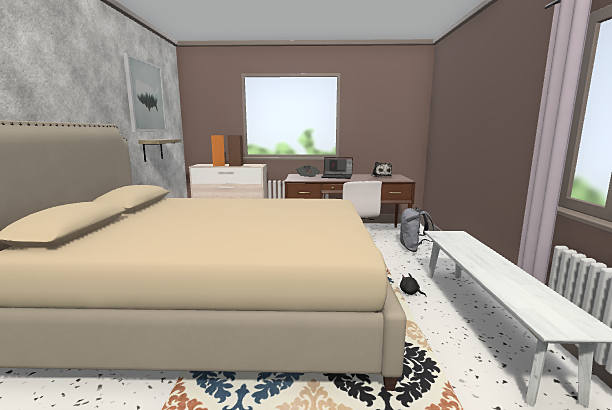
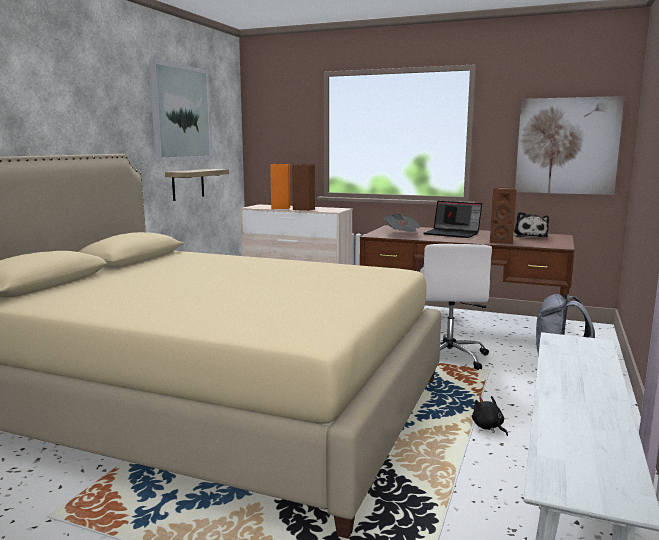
camera: 20 degrees right, 0 degrees up
(372, 179) = (502, 242): none -> brown speaker
(393, 123) = (567, 146): none -> picture

